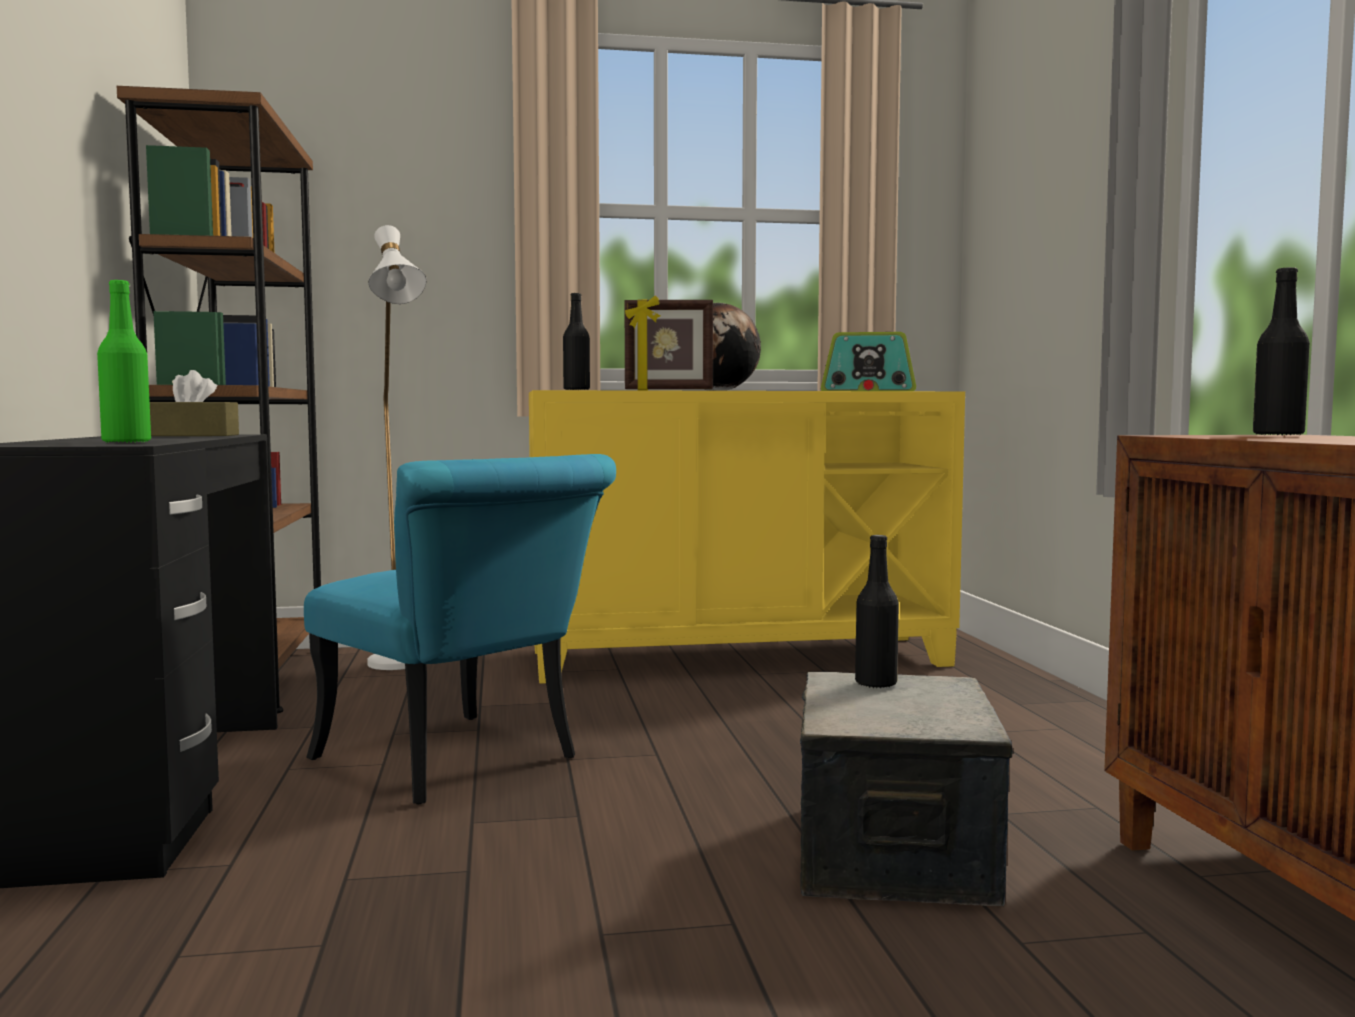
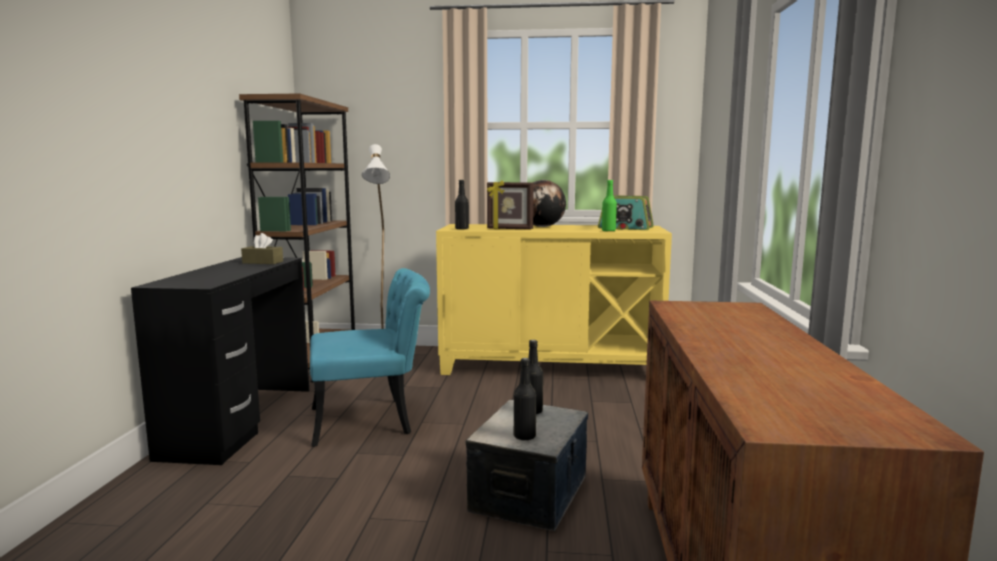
camera: 15 degrees right, 5 degrees up
(126, 442) = (209, 281): green bottle -> green bottle (608, 231)
(462, 764) = (373, 420): turquoise chair -> turquoise chair turned 75 degrees counterclockwise
(1278, 435) = (725, 309): black bottle -> black bottle (524, 436)

